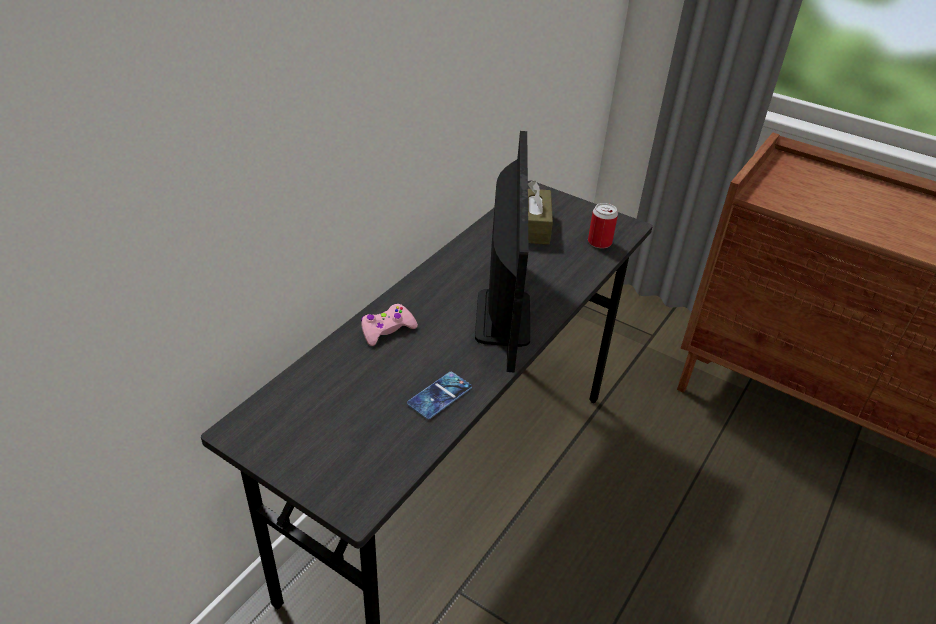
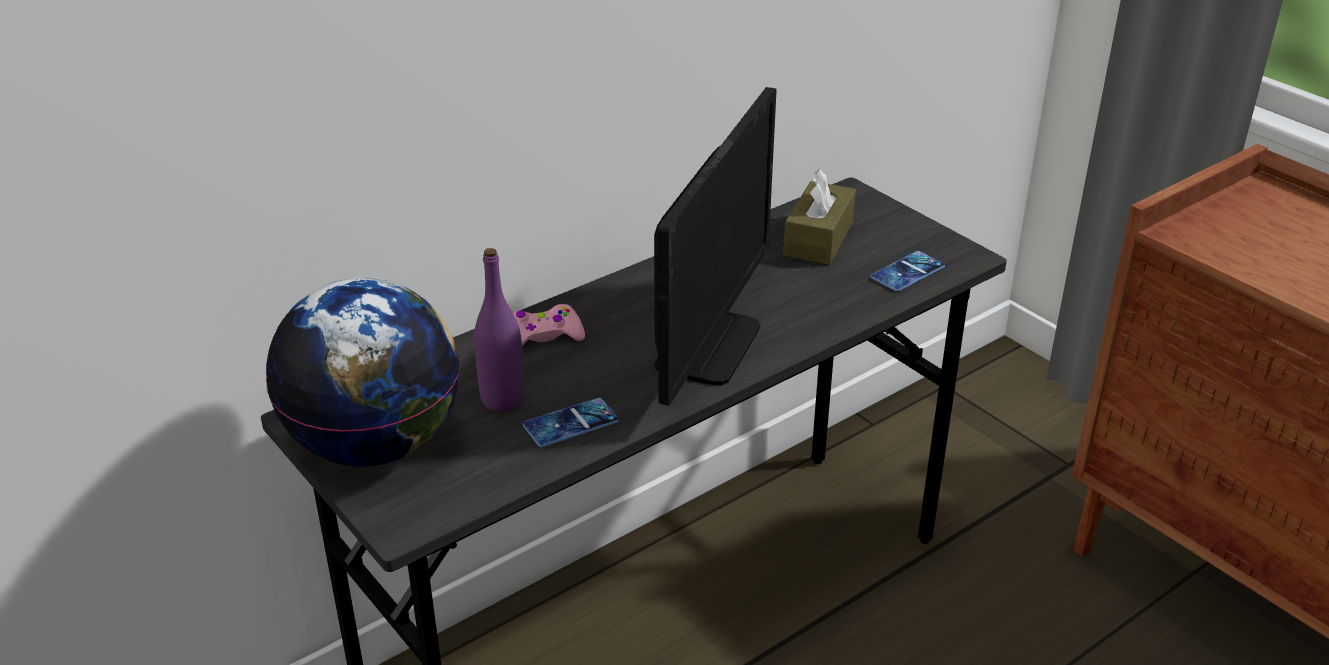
camera: 20 degrees right, 5 degrees down
(305, 443) = (376, 445): none -> globe
(382, 386) = (502, 400): none -> purple bottle
(599, 242) = (907, 272): can -> phone

